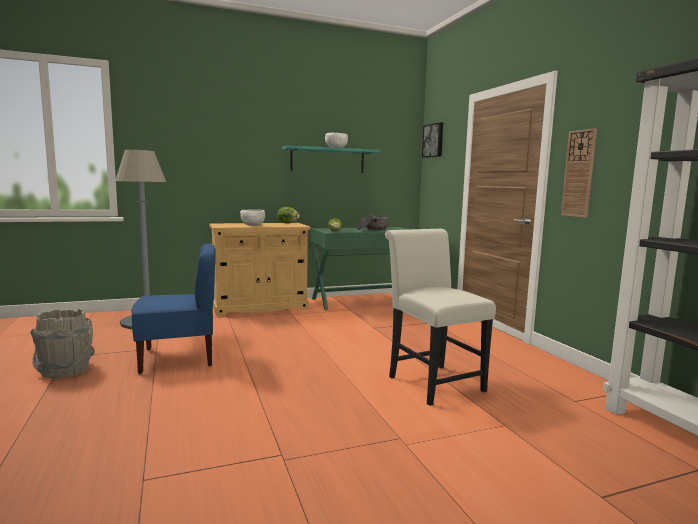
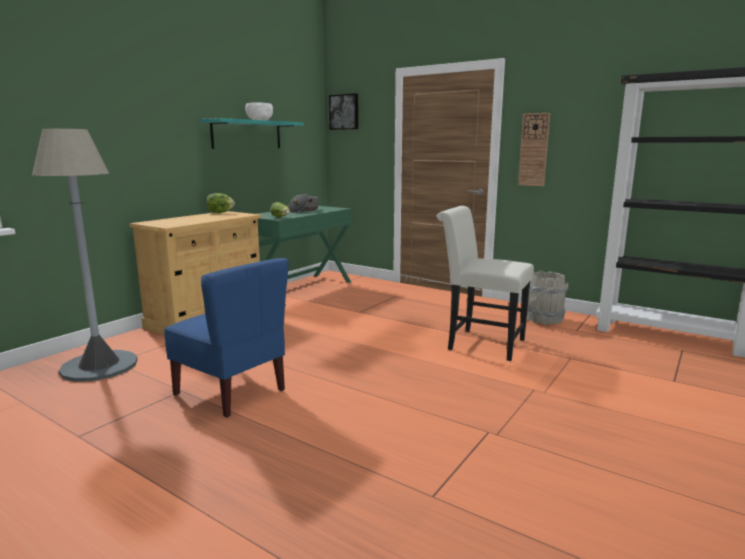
camera: 35 degrees left, 5 degrees up
(65, 370) = (119, 449): grey bucket -> grey bucket (543, 319)
(178, 358) = (232, 392): blue chair -> blue chair turned 90 degrees clockwise
(253, 225) = (195, 219): white bowl -> none

